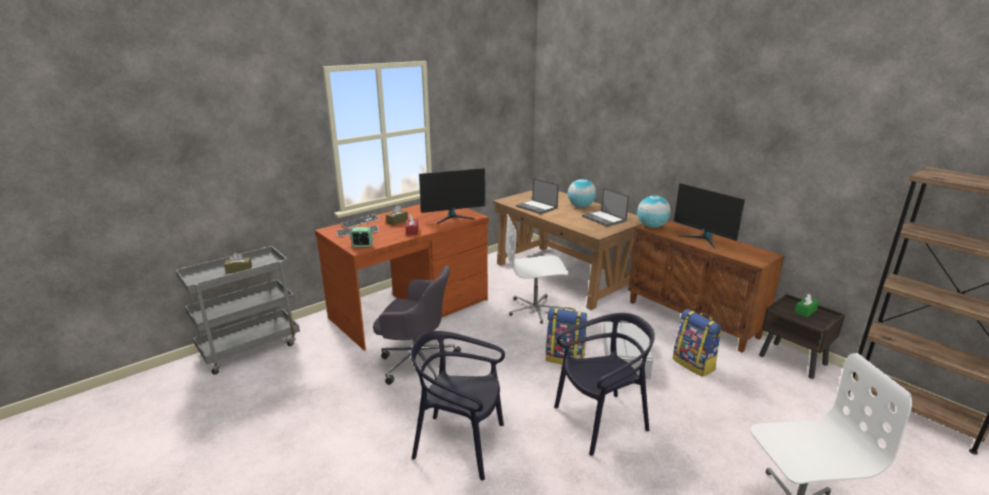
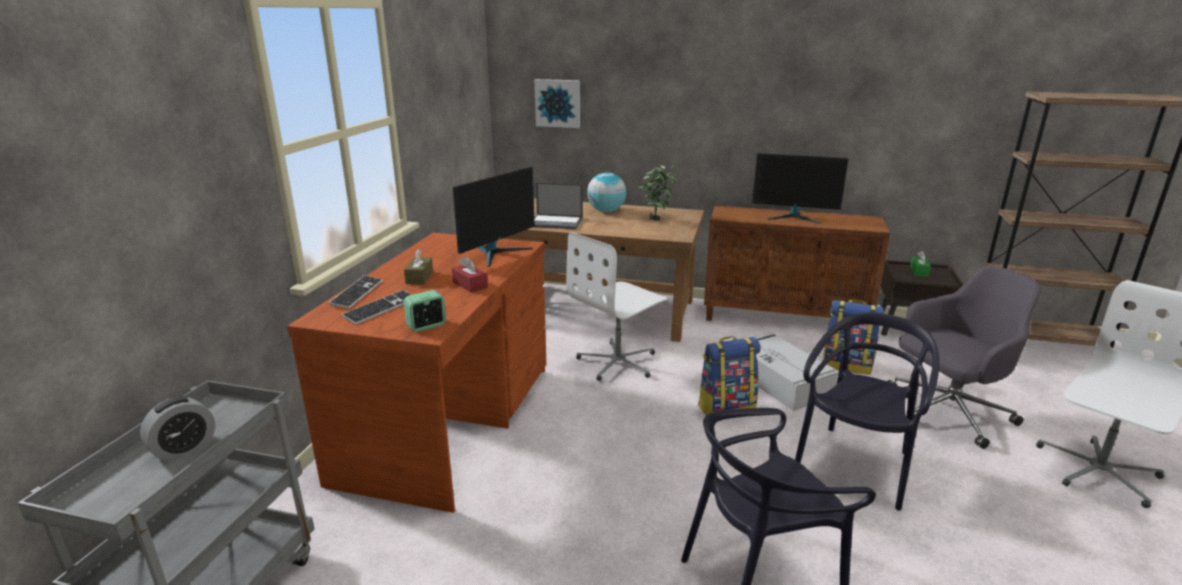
camera: 35 degrees left, 0 degrees up
(239, 270) = (184, 448): brown tissue box -> alarm clock
(416, 361) = (556, 493): grey office chair -> grey office chair (947, 412)
(570, 125) = (558, 103): none -> picture
(604, 219) = (656, 219): laptop -> potted plant
(652, 226) = (726, 215): globe -> none

